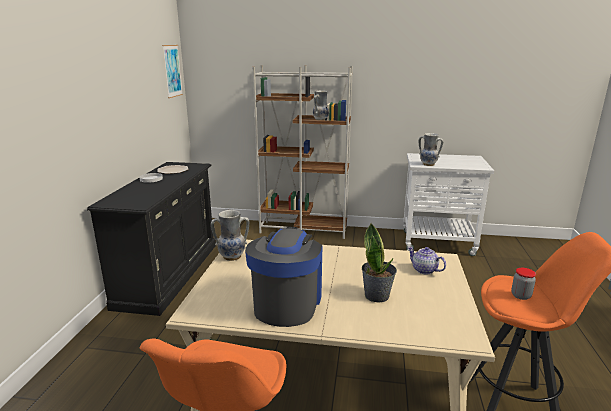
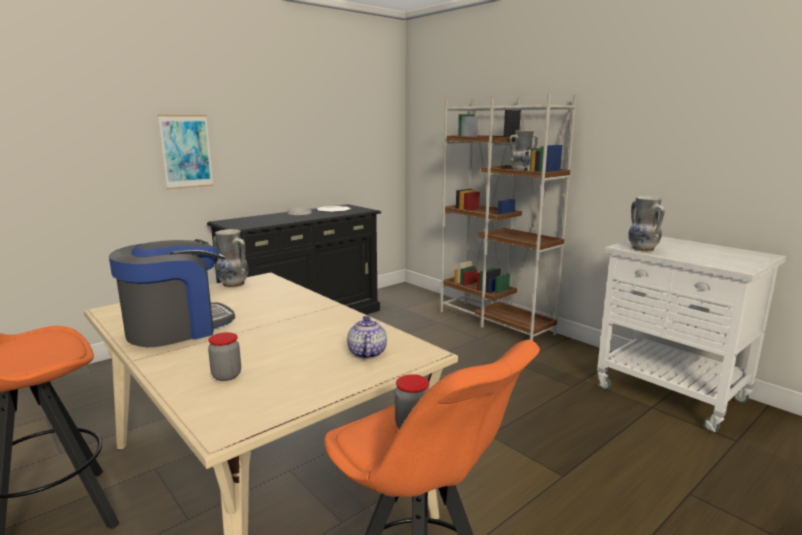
camera: 40 degrees right, 5 degrees down
(172, 71) = (382, 107): picture -> picture (186, 151)
(377, 295) = (257, 354): potted plant -> none
(397, 315) = (226, 376): none -> jar

